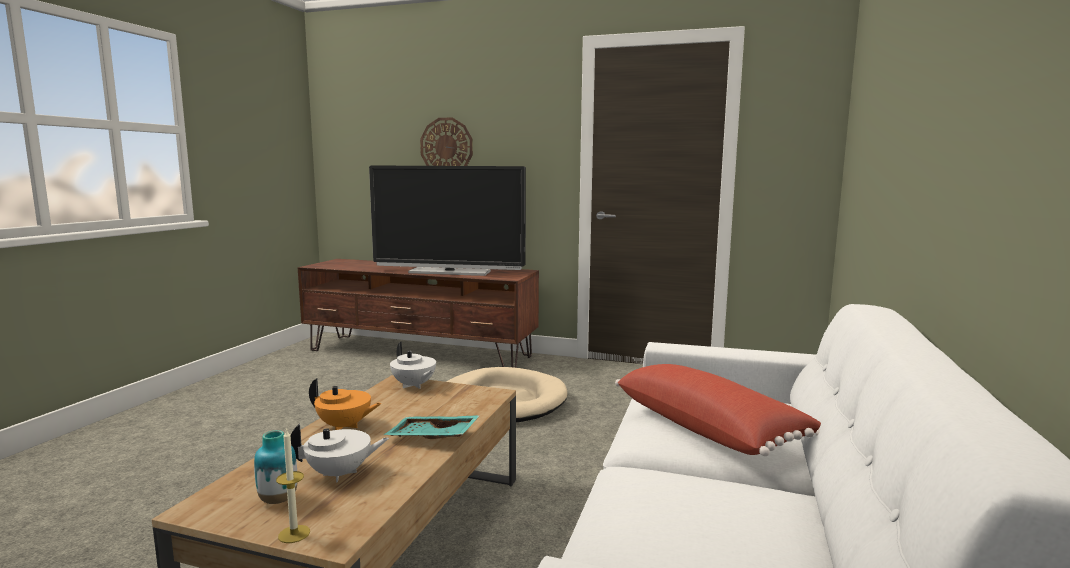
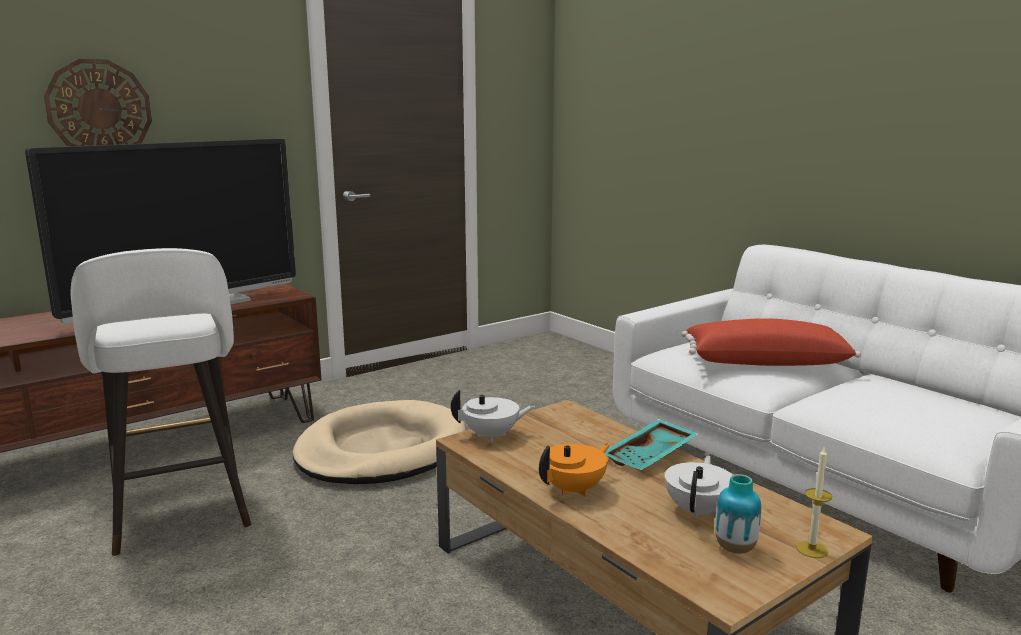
camera: 55 degrees left, 5 degrees up
(365, 387) = (180, 514): none -> white stool

